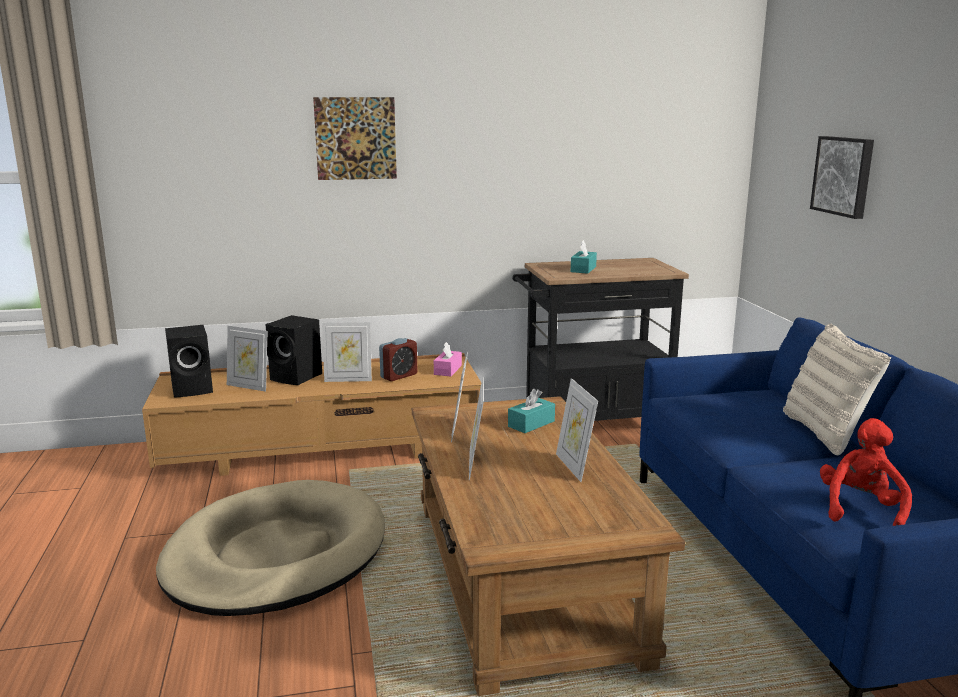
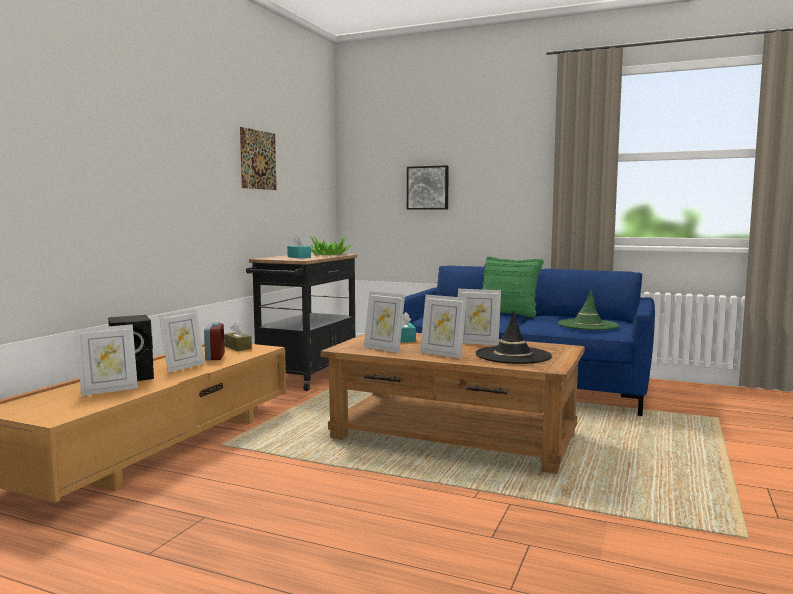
camera: 55 degrees left, 10 degrees down
(194, 389) = (55, 406): black speaker -> none
(276, 555) = (306, 495): beige dog bed -> none
(355, 138) = (142, 146): picture -> picture (258, 160)
(447, 370) = (238, 347): pink tissue box -> brown tissue box
(530, 506) = (513, 355): none -> black hat
(643, 269) = (328, 255): none -> potted plant
(826, 435) = (509, 314): beige pillow -> green pillow
(860, 509) = (587, 325): red plush toy -> green hat

